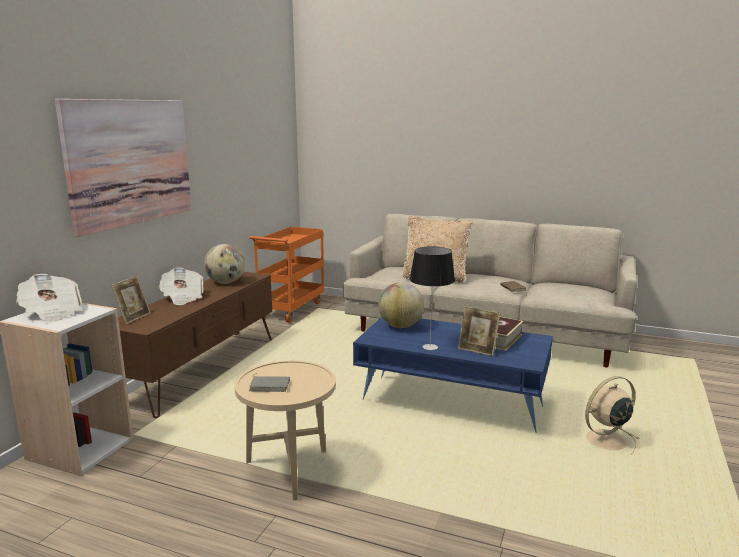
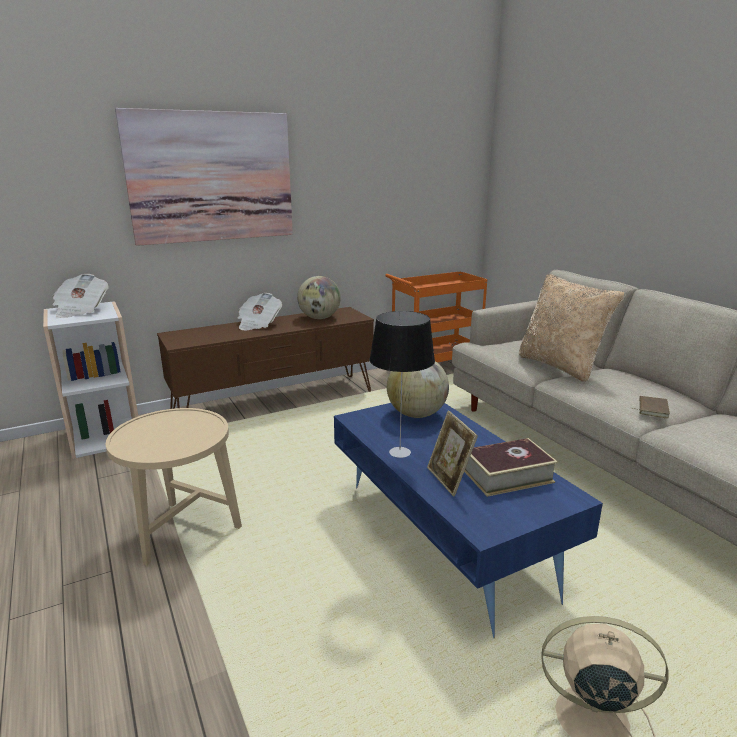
camera: 40 degrees right, 5 degrees up
(133, 318) = (191, 332): picture frame -> none
(270, 385) = (151, 432): grey book -> none

